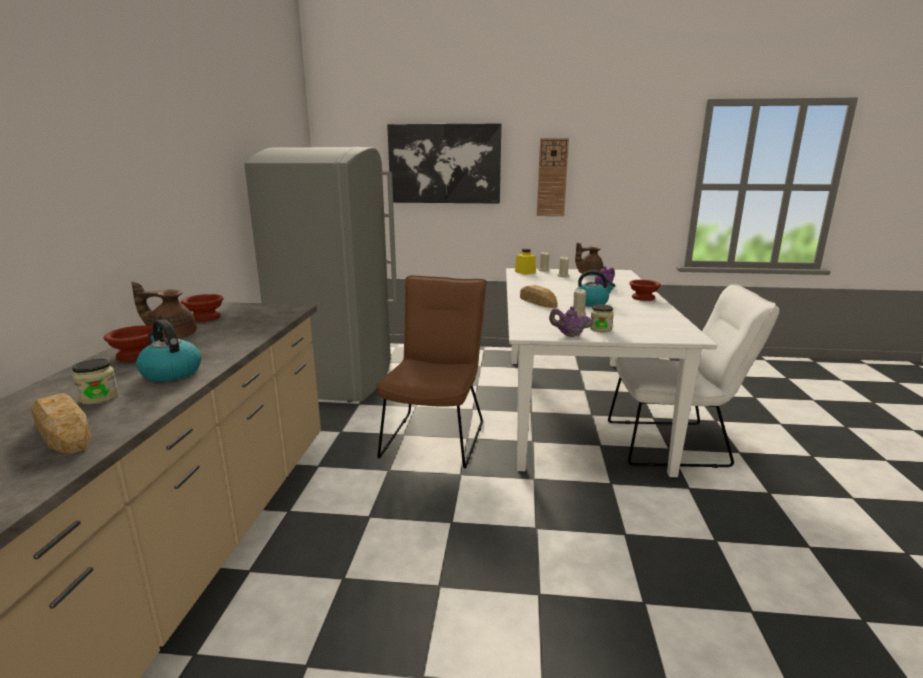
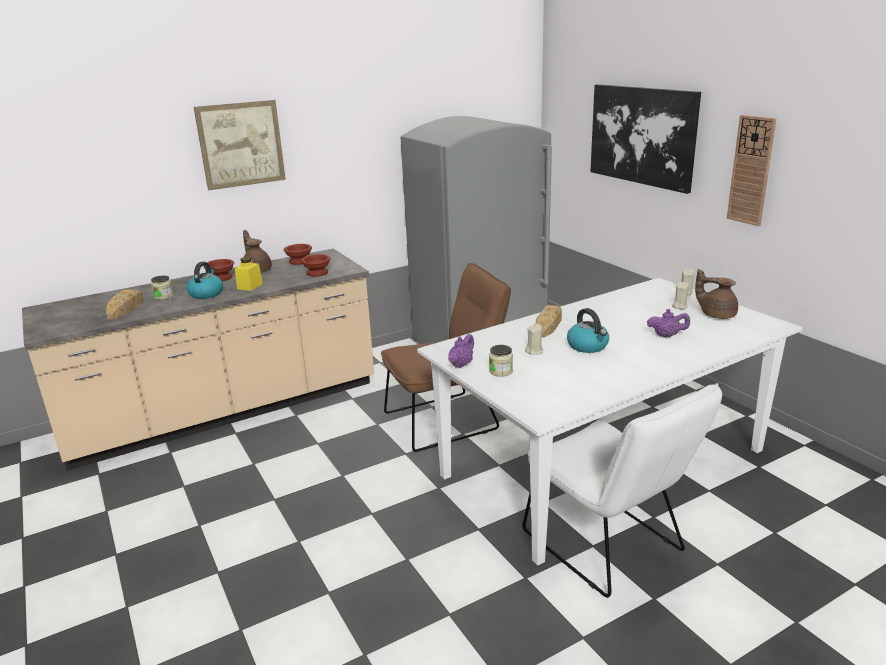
camera: 55 degrees right, 5 degrees up
(98, 151) = (241, 144): none -> picture
(525, 272) = (656, 289): yellow jar -> yellow jar (250, 286)
(569, 335) = (461, 364): purple teapot -> purple teapot turned 45 degrees clockwise
(642, 298) = (660, 363): brown bowl -> brown bowl (316, 273)

